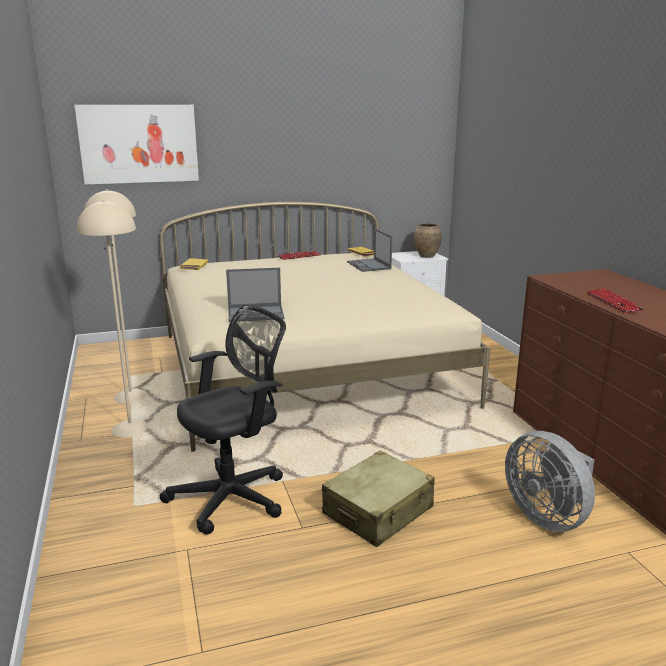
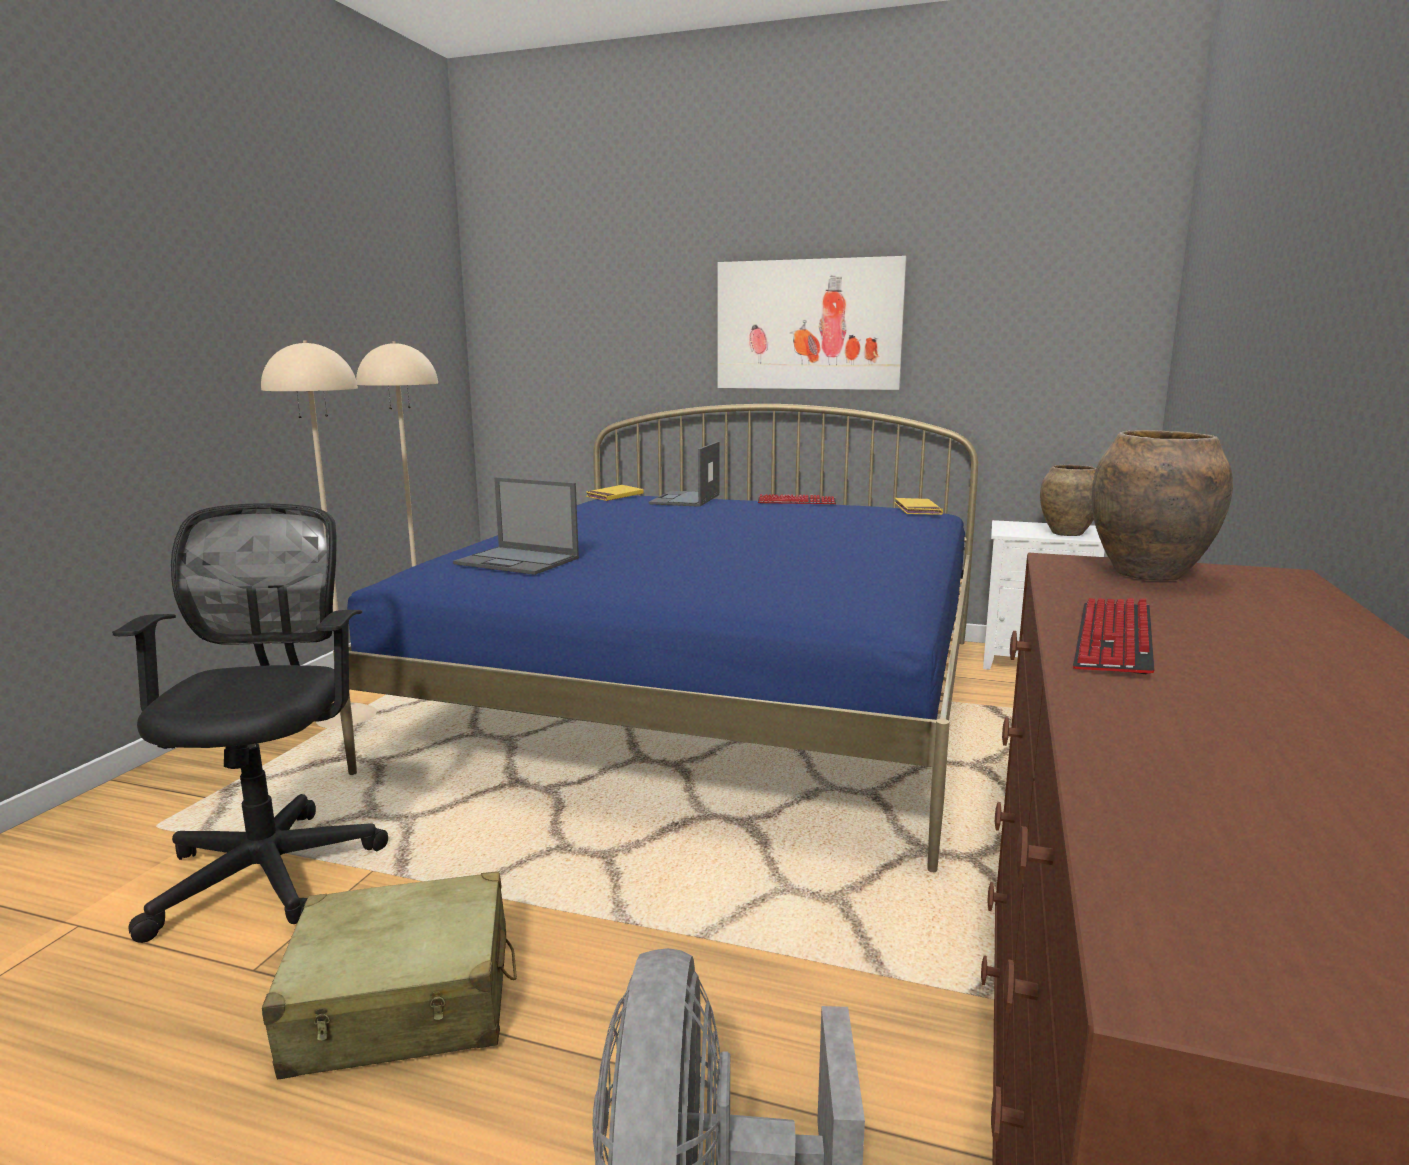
camera: 35 degrees right, 5 degrees down
(139, 144) = (576, 301): picture -> picture (808, 325)
(234, 497) = (271, 868): black office chair -> black office chair turned 90 degrees counterclockwise
(305, 368) = (712, 697): beige bed -> blue bed
(369, 265) = (881, 526): laptop -> laptop (685, 499)
(575, 278) = (1148, 574): none -> brown vase

